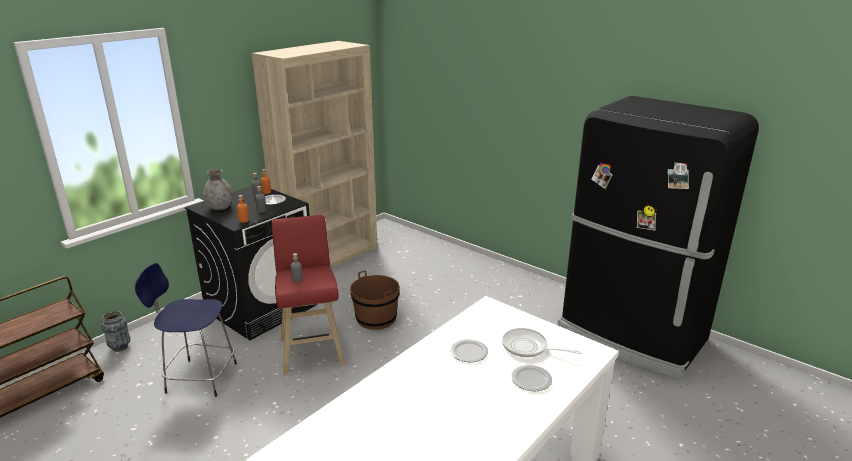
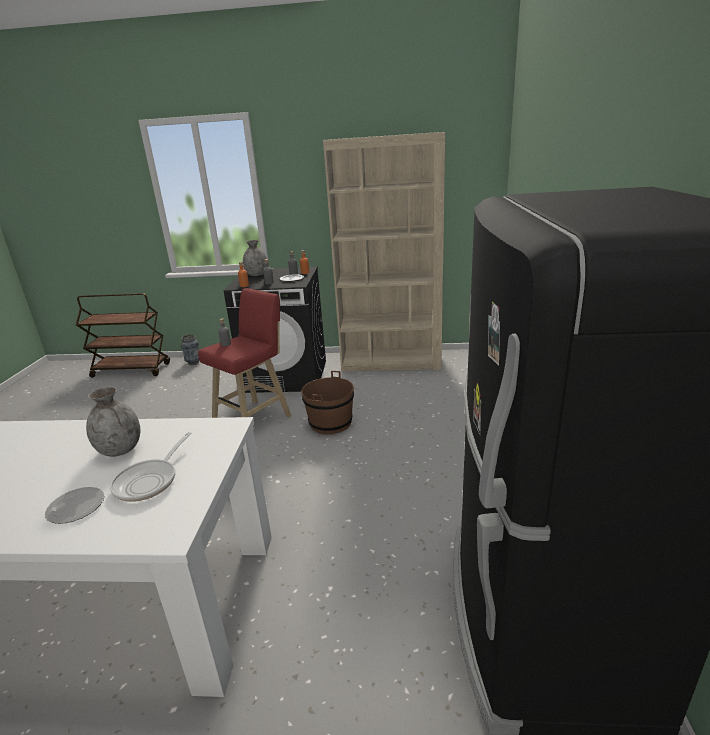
camera: 55 degrees right, 0 degrees up
(199, 377) = (183, 399): blue stool -> none
(469, 352) = (120, 449): plate -> grey vase
(528, 347) = (150, 481): frying pan -> frying pan turned 150 degrees counterclockwise

